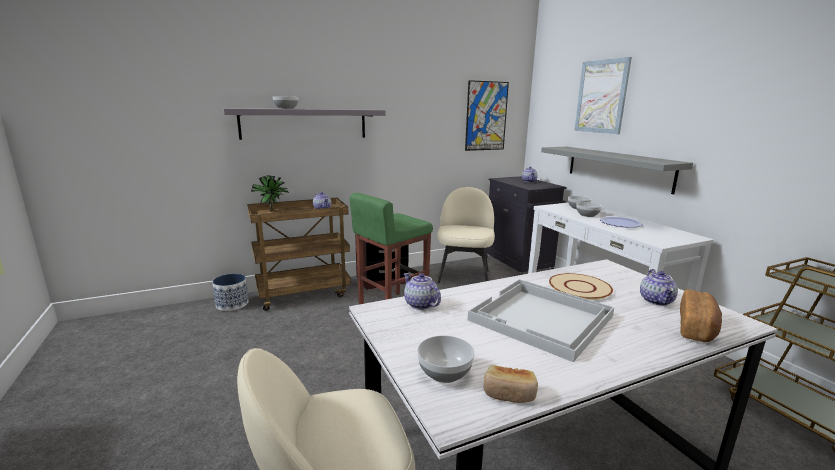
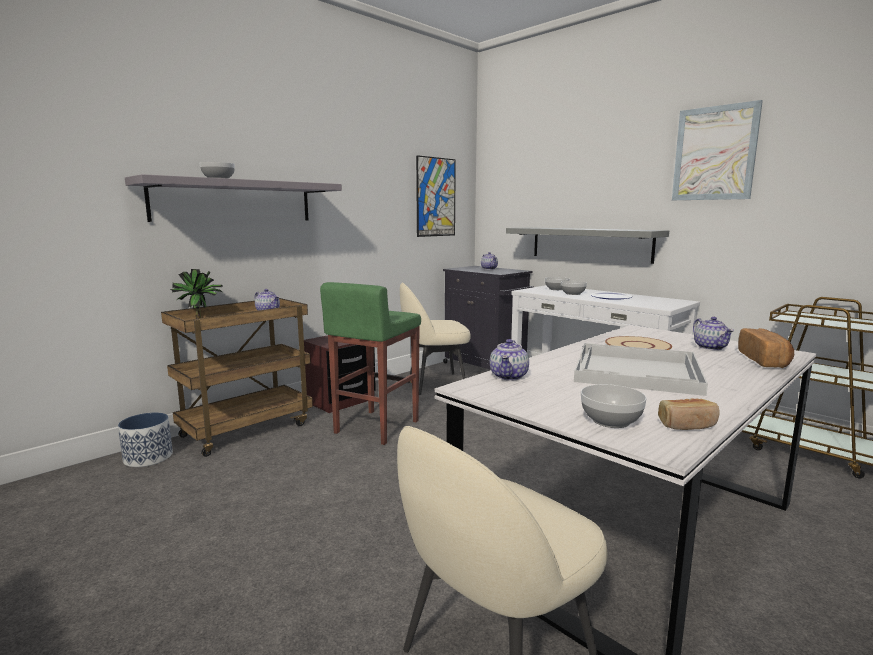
camera: 20 degrees left, 5 degrees down
(420, 304) = (509, 376): teapot -> teapot turned 105 degrees counterclockwise
(464, 276) = (435, 383): beige chair -> beige chair turned 90 degrees counterclockwise
(601, 96) = (563, 172): picture -> picture (714, 153)

